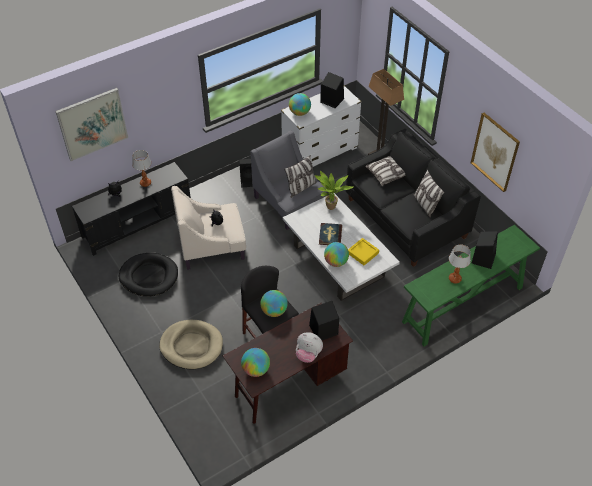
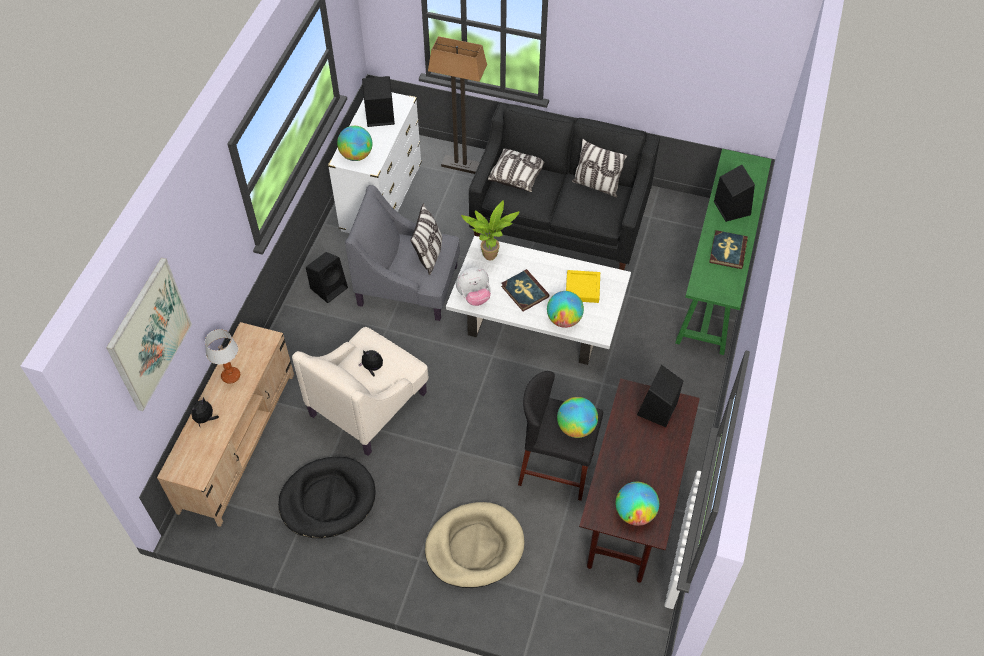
camera: 40 degrees left, 5 degrees up
(138, 223) = (238, 440): black tv stand -> beige tv stand
(308, 354) = (671, 450): plush toy -> plush toy (474, 297)
(454, 279) = (727, 251): table lamp -> book
(495, 152) = (663, 71): picture -> none

